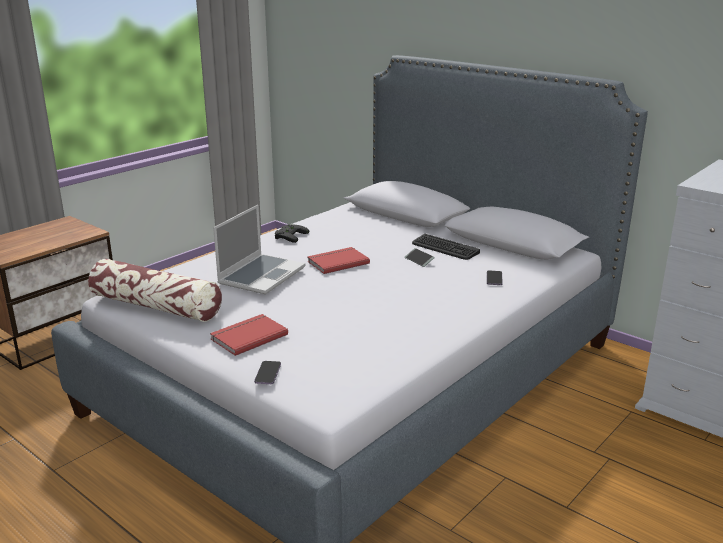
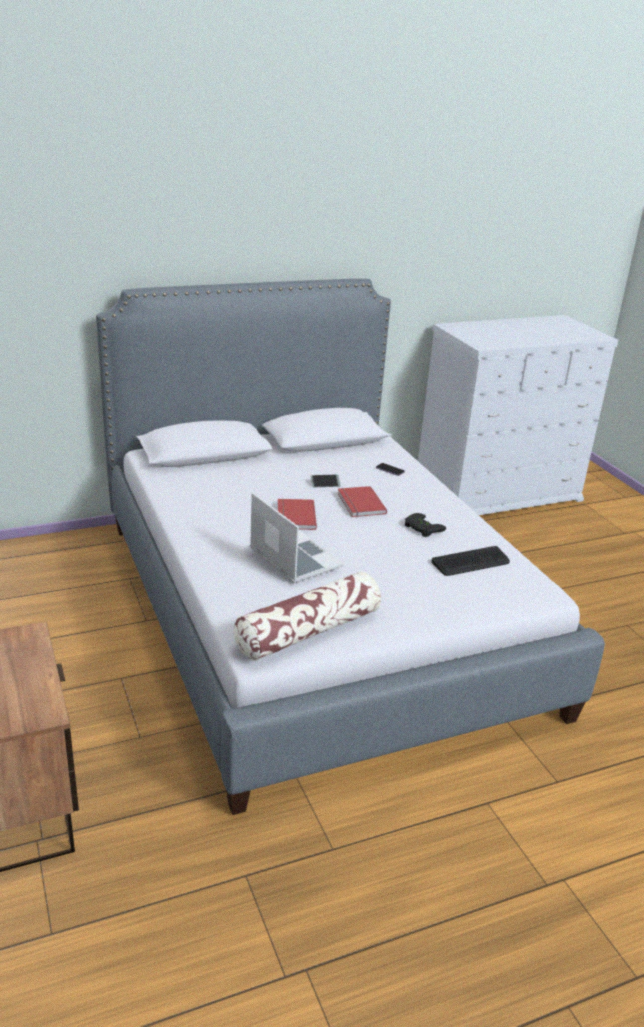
camera: 65 degrees left, 5 degrees up
(247, 336) = (413, 598): red book -> red book (359, 504)
(268, 374) = (487, 605): phone -> none
(289, 235) = (198, 520): black game controller -> black game controller (421, 528)
(445, 248) = (310, 466): keyboard -> keyboard (471, 562)

